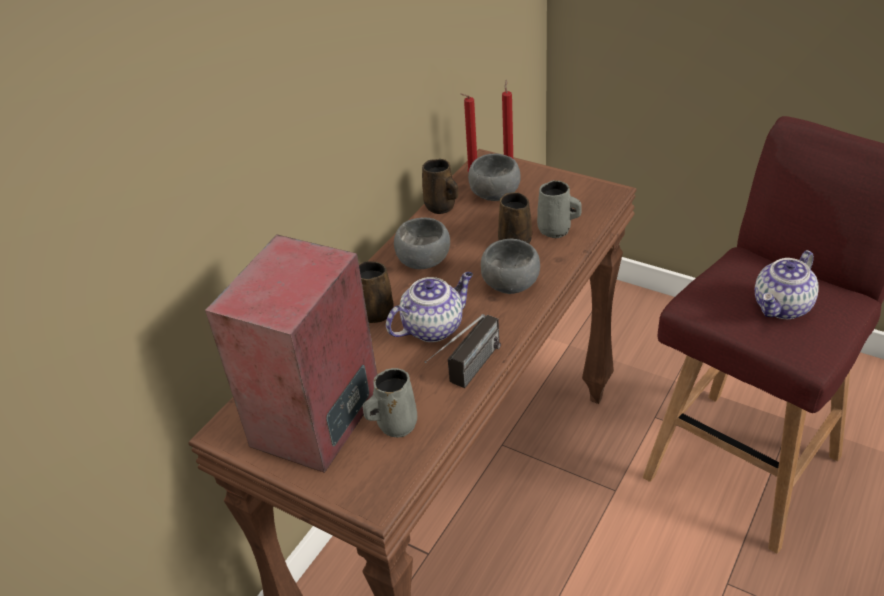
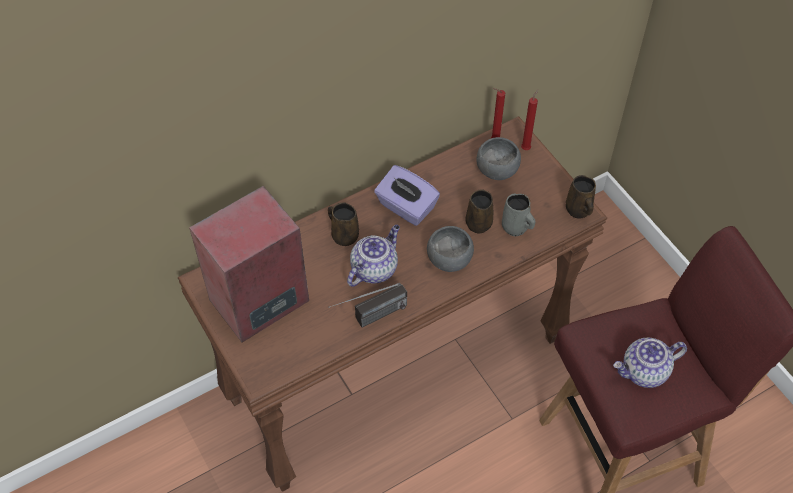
camera: 25 degrees right, 15 degrees up
(395, 425) = (302, 331): grey mug -> none
(425, 260) = (406, 207): grey bowl -> purple tissue box
(433, 327) = (374, 268): teapot -> teapot turned 45 degrees counterclockwise
(441, 207) = (450, 163): brown mug -> brown mug (579, 210)

